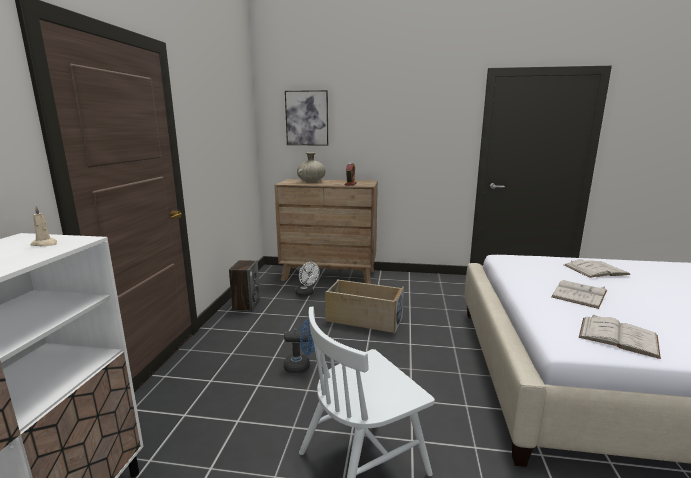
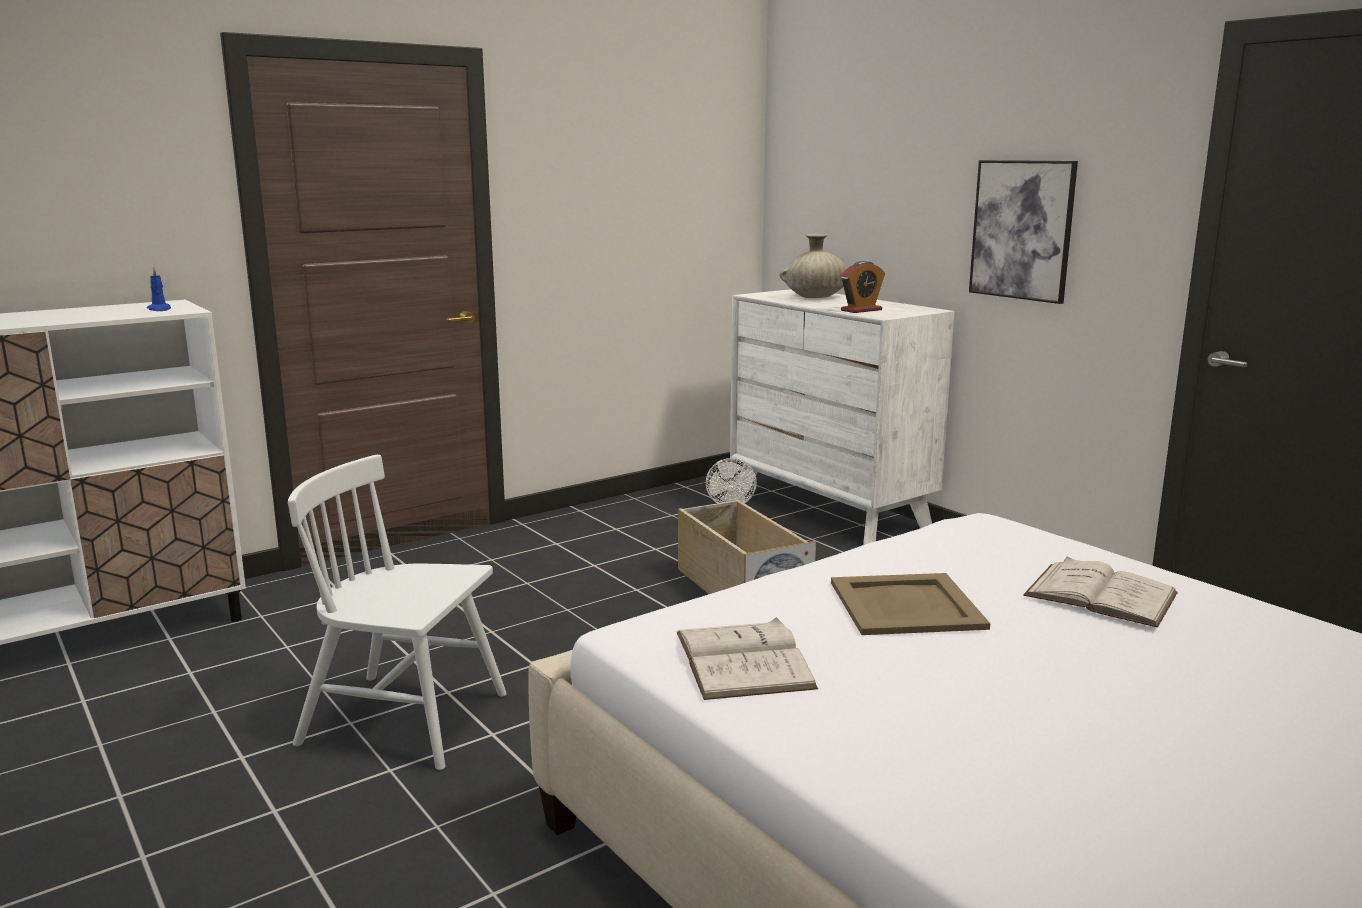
camera: 45 degrees right, 0 degrees up
(45, 244) = (159, 309): beige candle -> blue candle
(246, 305) = (617, 511): speaker -> none
(301, 366) = (536, 606): blue fan -> none
(307, 118) = (840, 159): picture -> picture (1022, 230)
(329, 275) = (829, 511): brown dresser -> white dresser
(579, 294) = (905, 605): white book -> beige tray

